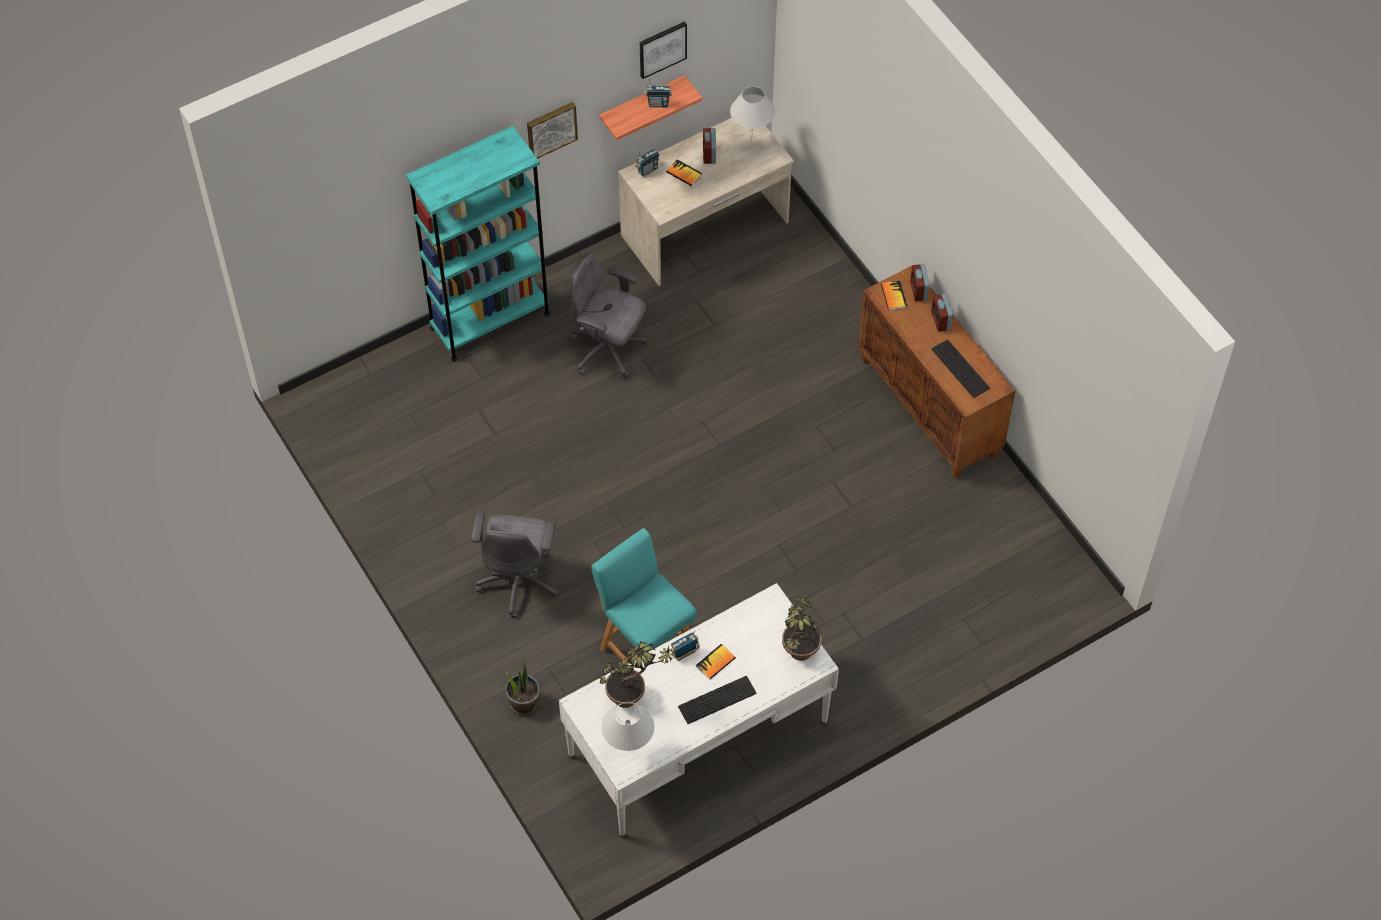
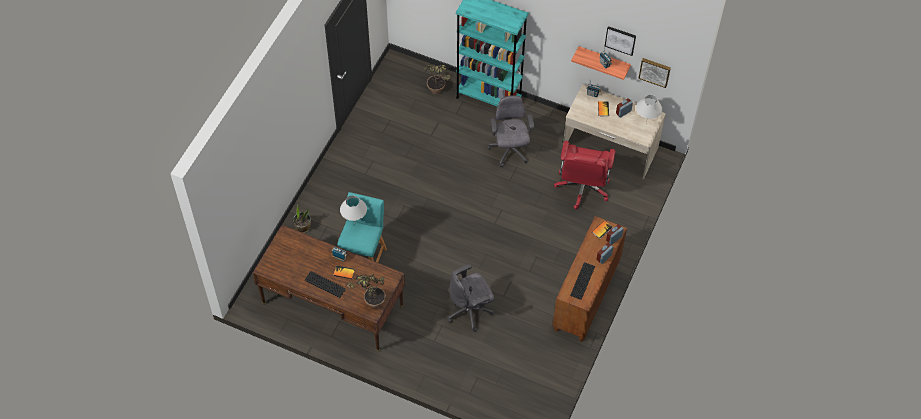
camera: 55 degrees right, 0 degrees up
(519, 580) = (362, 189): grey office chair -> grey office chair (470, 311)
(551, 129) = (550, 32): picture -> picture (655, 71)
(629, 751) = (275, 265): white table lamp -> white table lamp (355, 224)
(634, 697) = (303, 252): potted plant -> potted plant (438, 92)
(698, 739) = (333, 305): white desk -> brown desk
(744, 301) = (582, 188): none -> red office chair

